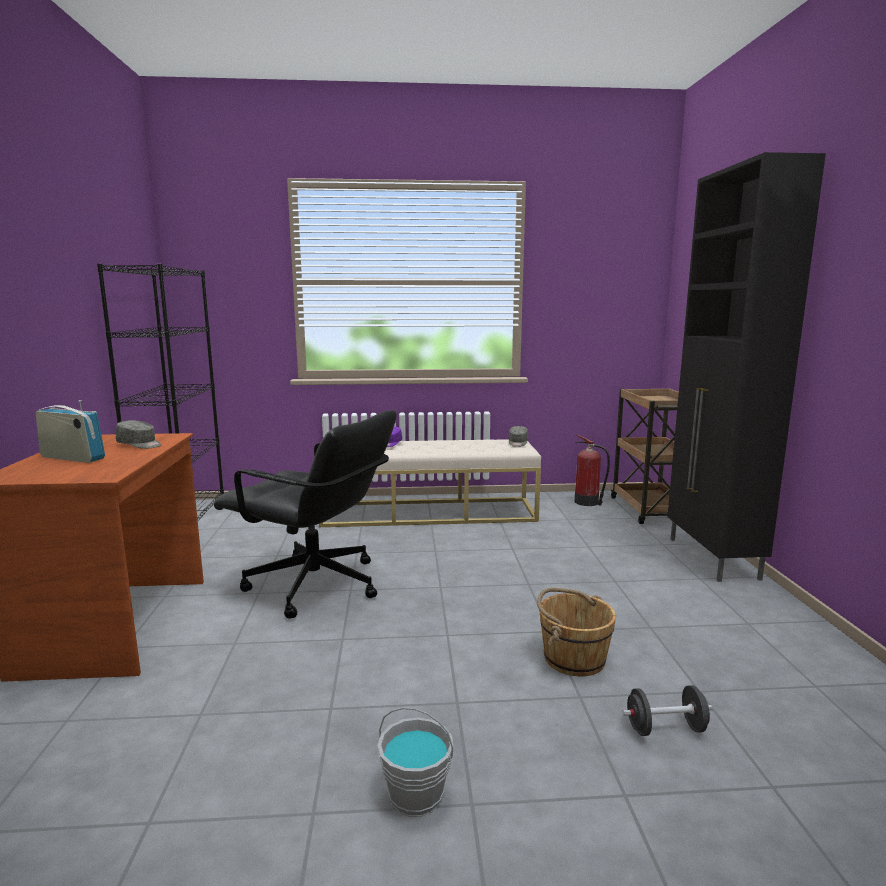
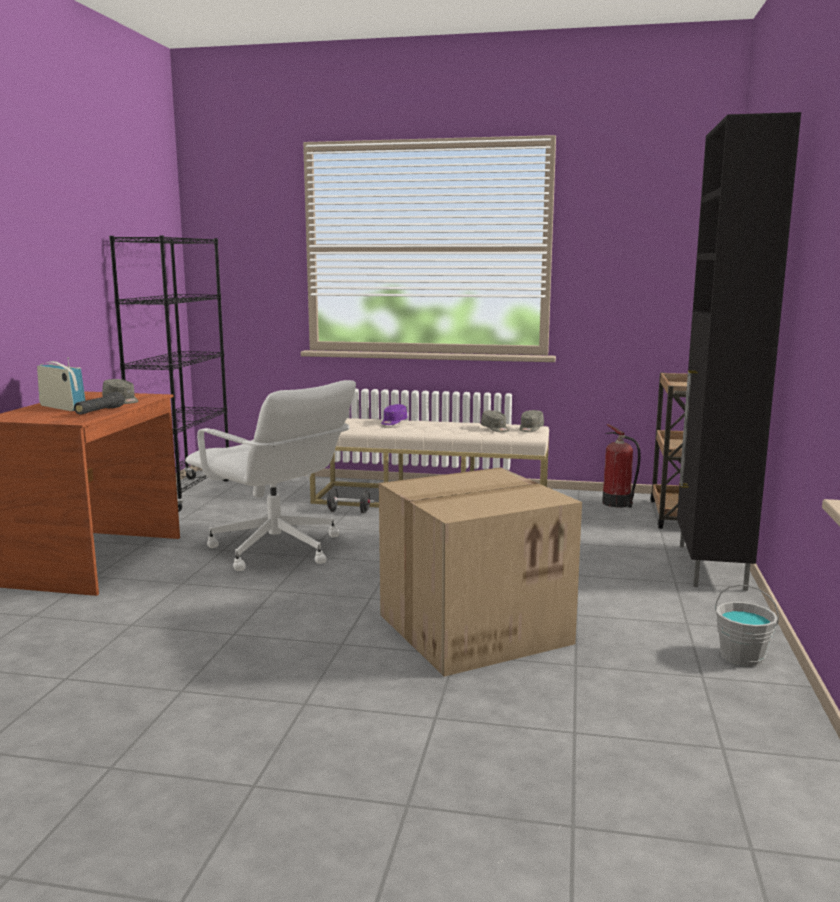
camera: 15 degrees right, 0 degrees up
(125, 461) = (100, 411): none -> black flashlight
(315, 586) = (276, 550): black office chair -> white office chair
(415, 795) = (264, 692): grey bucket -> grey bucket (741, 657)
(487, 445) = (495, 429): none -> grey cap
(573, 658) = (474, 627): brown bucket -> cardboard box
(665, 728) = (514, 684): black dumbbell -> black dumbbell (349, 511)

